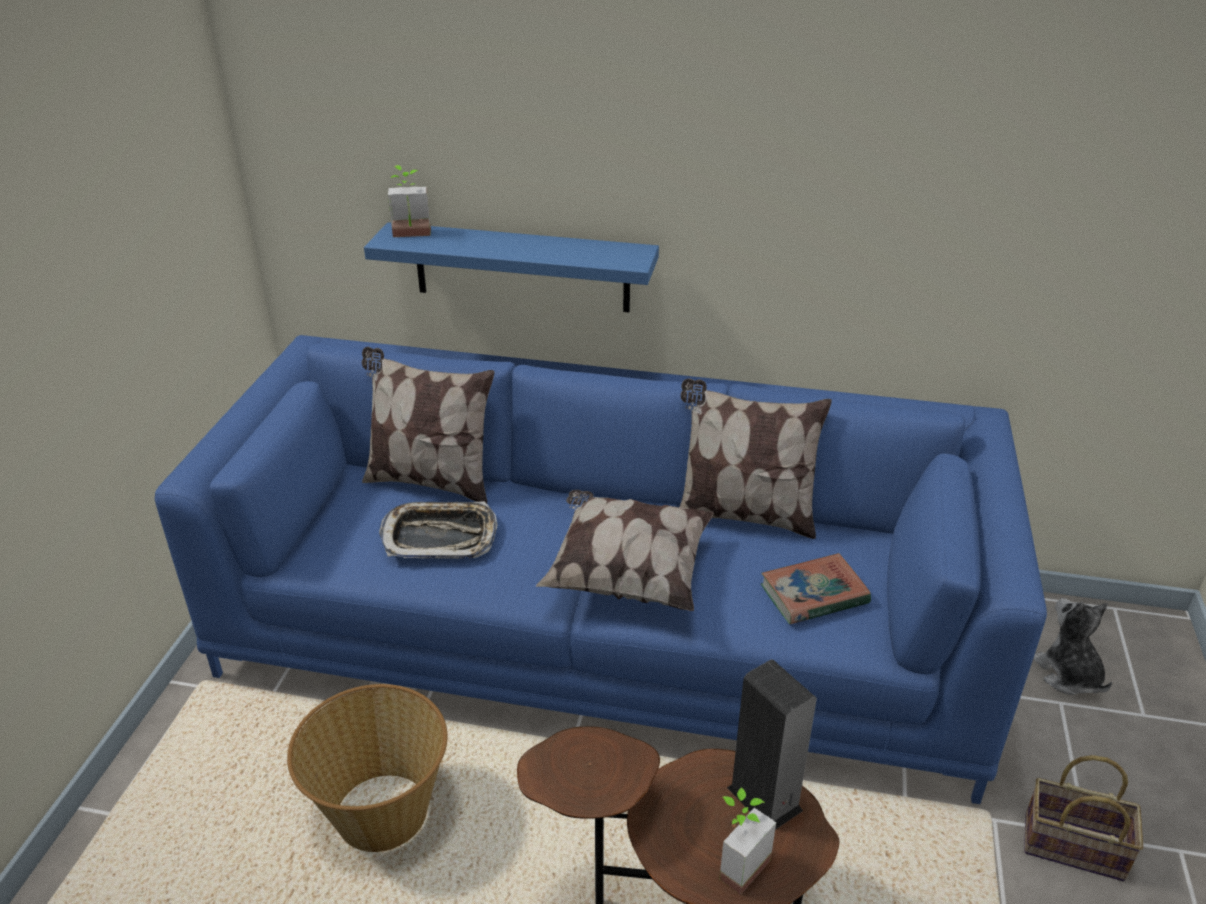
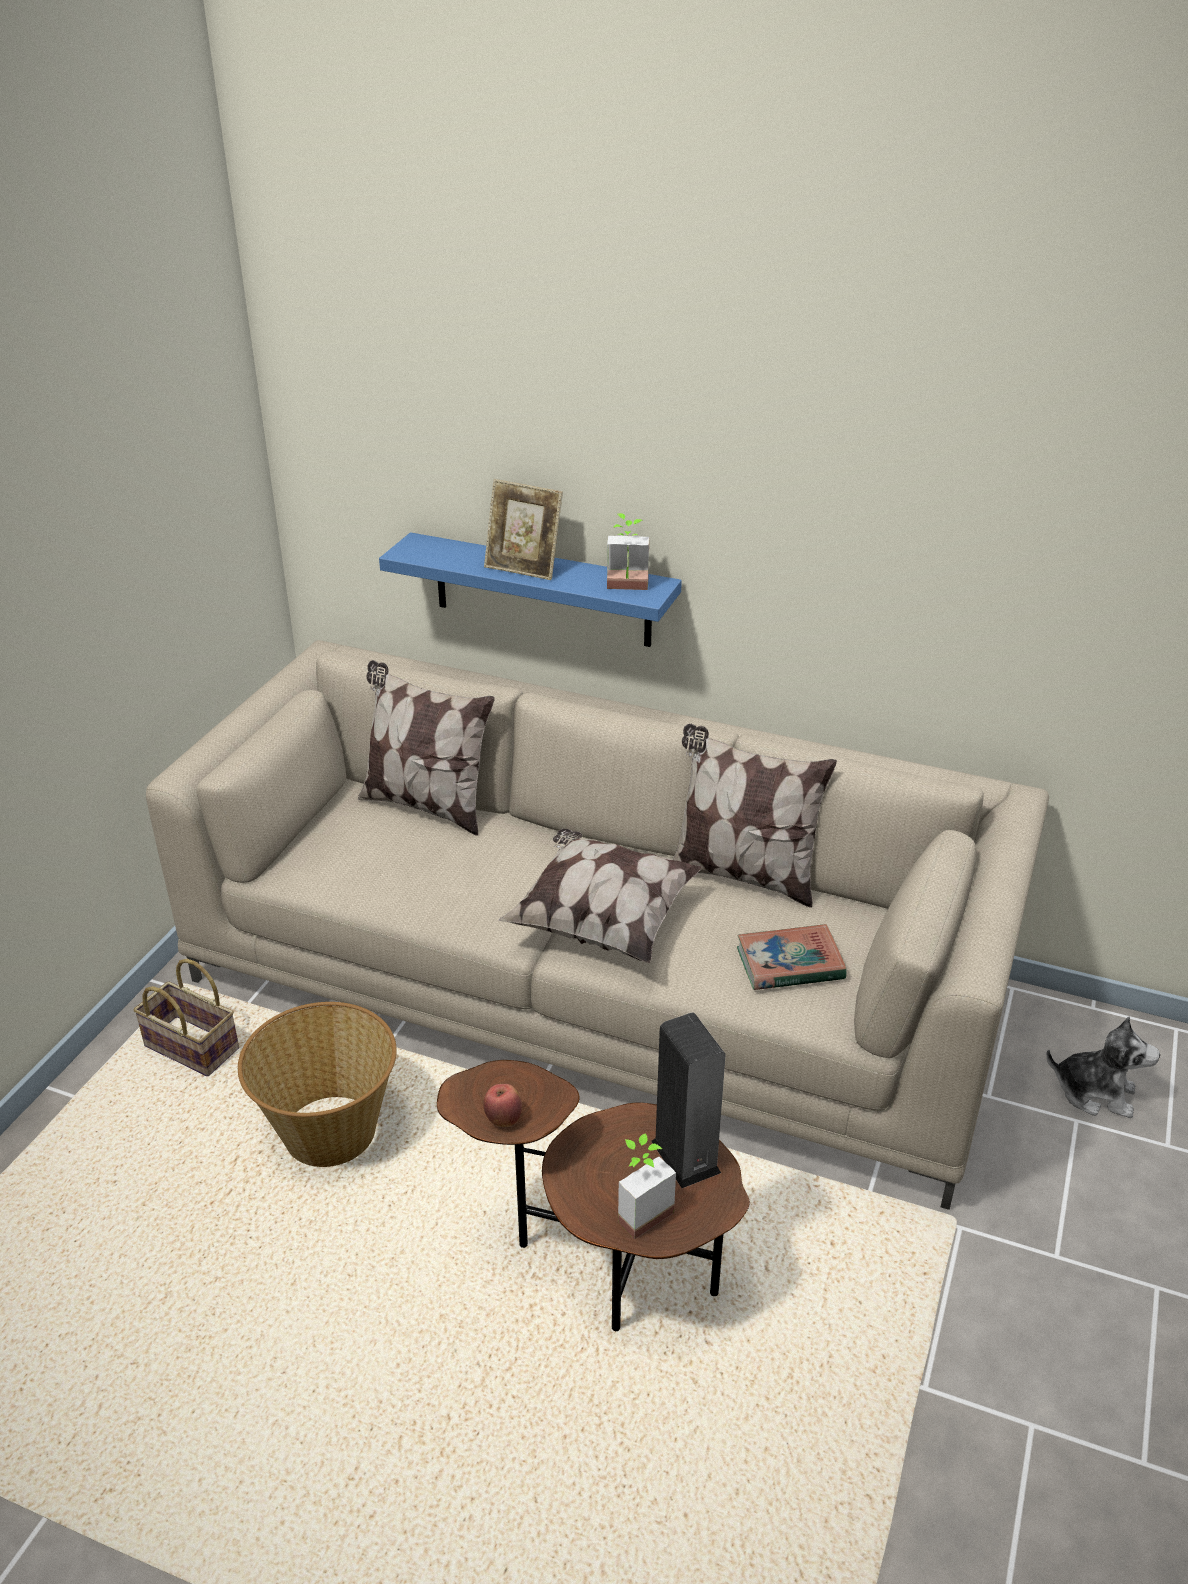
camera: 10 degrees right, 0 degrees up
(411, 236) = (430, 549): potted plant -> potted plant (627, 588)
(440, 537) = (422, 862): tray -> none
(507, 246) = (524, 568): none -> picture frame
(591, 791) = (503, 1119): none -> apple
(603, 632) = (595, 985): blue sofa -> beige sofa
(1068, 675) = (1095, 1092): plush toy -> plush toy turned 120 degrees clockwise
(1070, 848) = (1034, 1266): basket -> basket (189, 1048)

